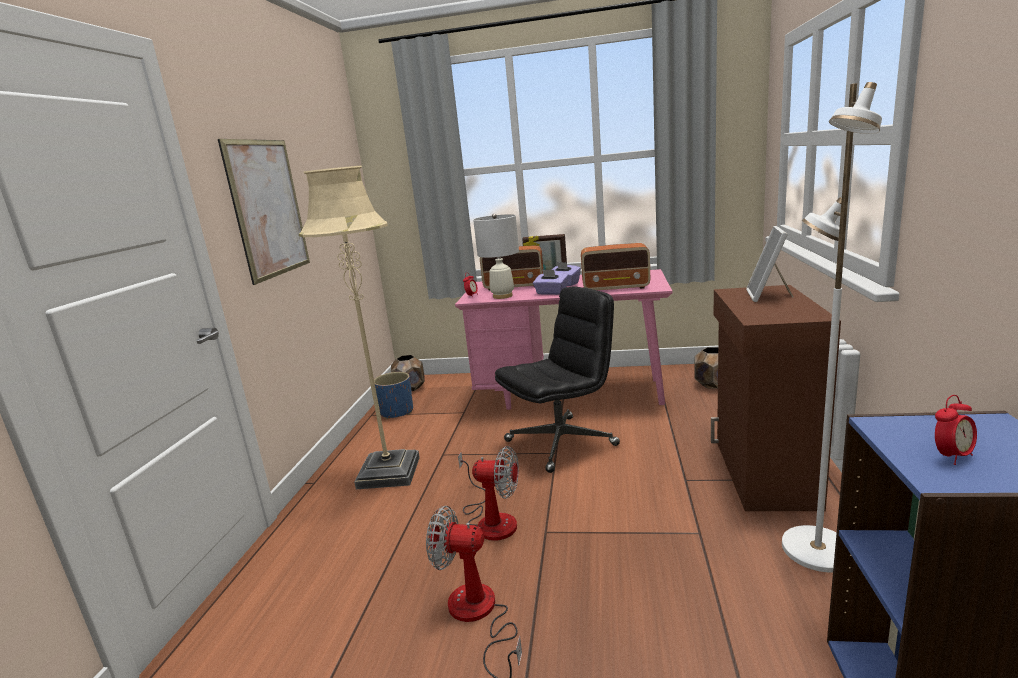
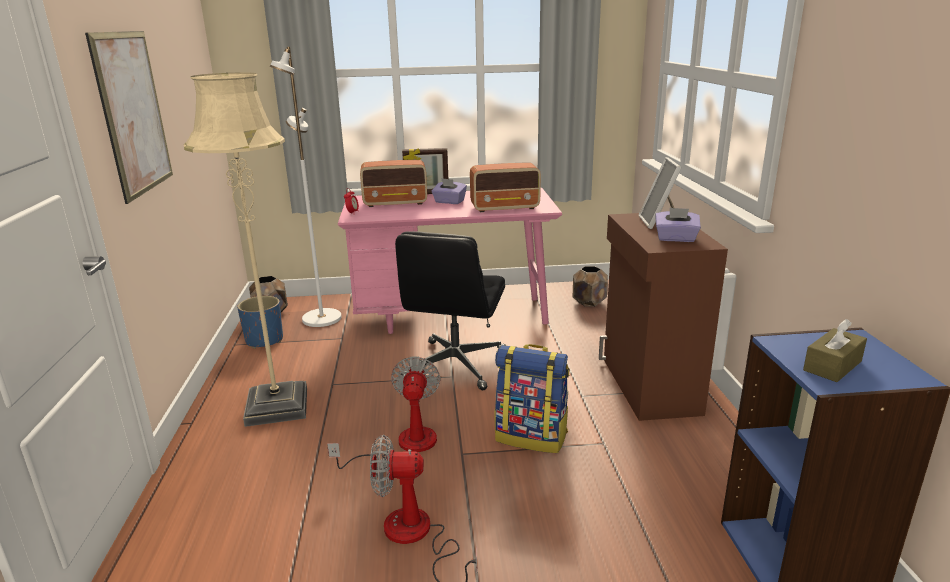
camera: 15 degrees left, 5 degrees up
(491, 519) = (404, 446): fan -> fan turned 90 degrees counterclockwise
(503, 296) = (388, 214): white table lamp -> none
(551, 293) = (439, 211): purple tissue box -> purple tissue box (675, 239)
(561, 442) = (455, 365): black office chair -> black office chair turned 150 degrees clockwise
(622, 519) = (532, 436): none -> backpack
(815, 550) = (702, 449): white floor lamp -> white floor lamp (321, 319)
(951, 456) = (832, 366): alarm clock -> brown tissue box

